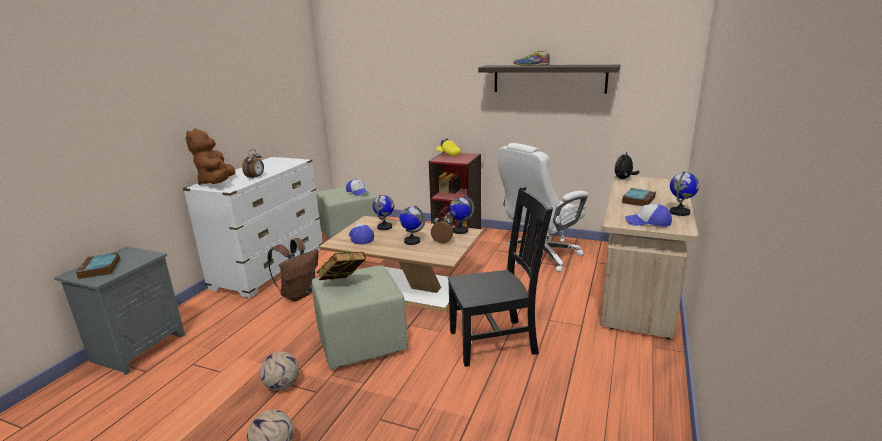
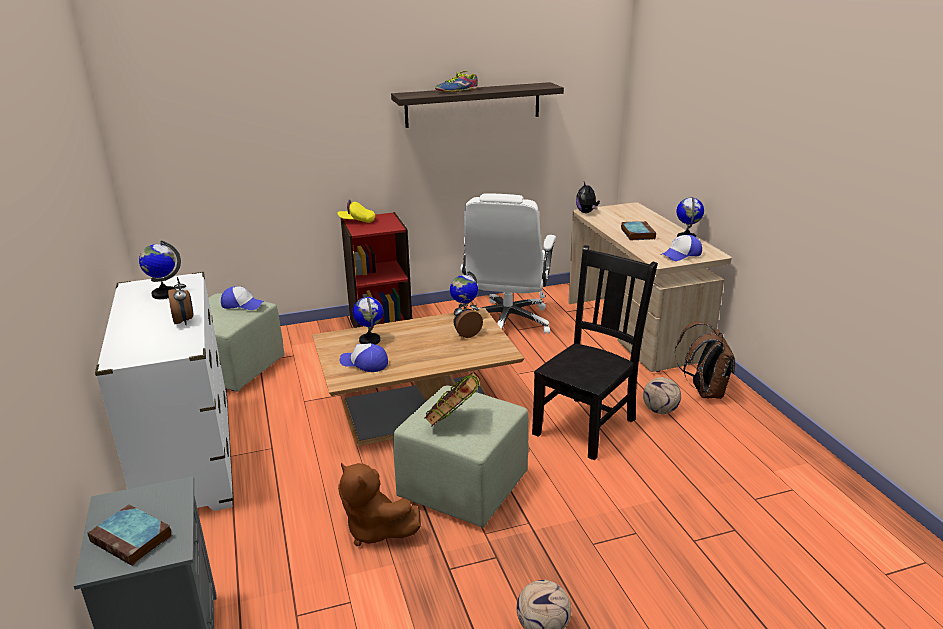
camera: 40 degrees left, 5 degrees up
(217, 183) = (139, 347): brown plush toy -> brown plush toy (375, 530)
(282, 385) = (450, 572): football -> football (659, 410)
(298, 294) = (295, 473): brown backpack -> brown backpack (704, 392)
(412, 241) = (434, 346): globe -> globe (164, 294)

